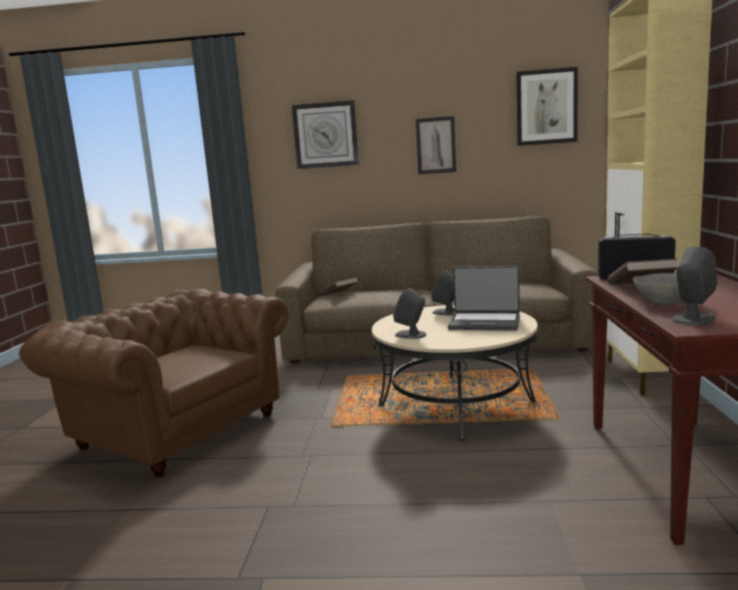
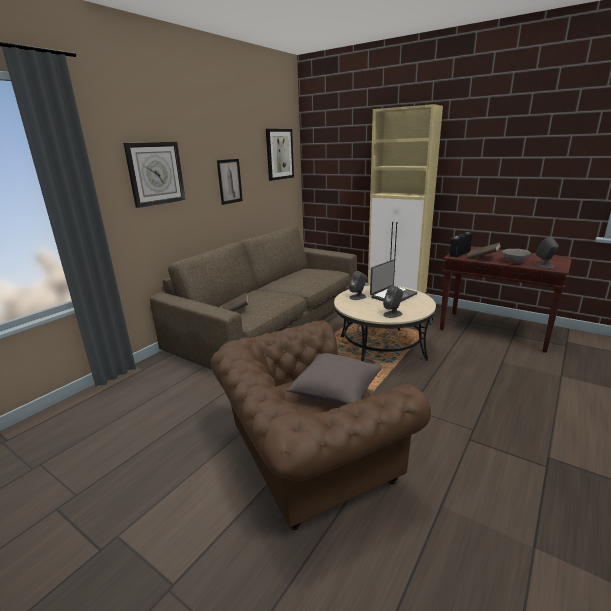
camera: 60 degrees left, 10 degrees up
(195, 361) = (335, 392): none -> grey pillow

